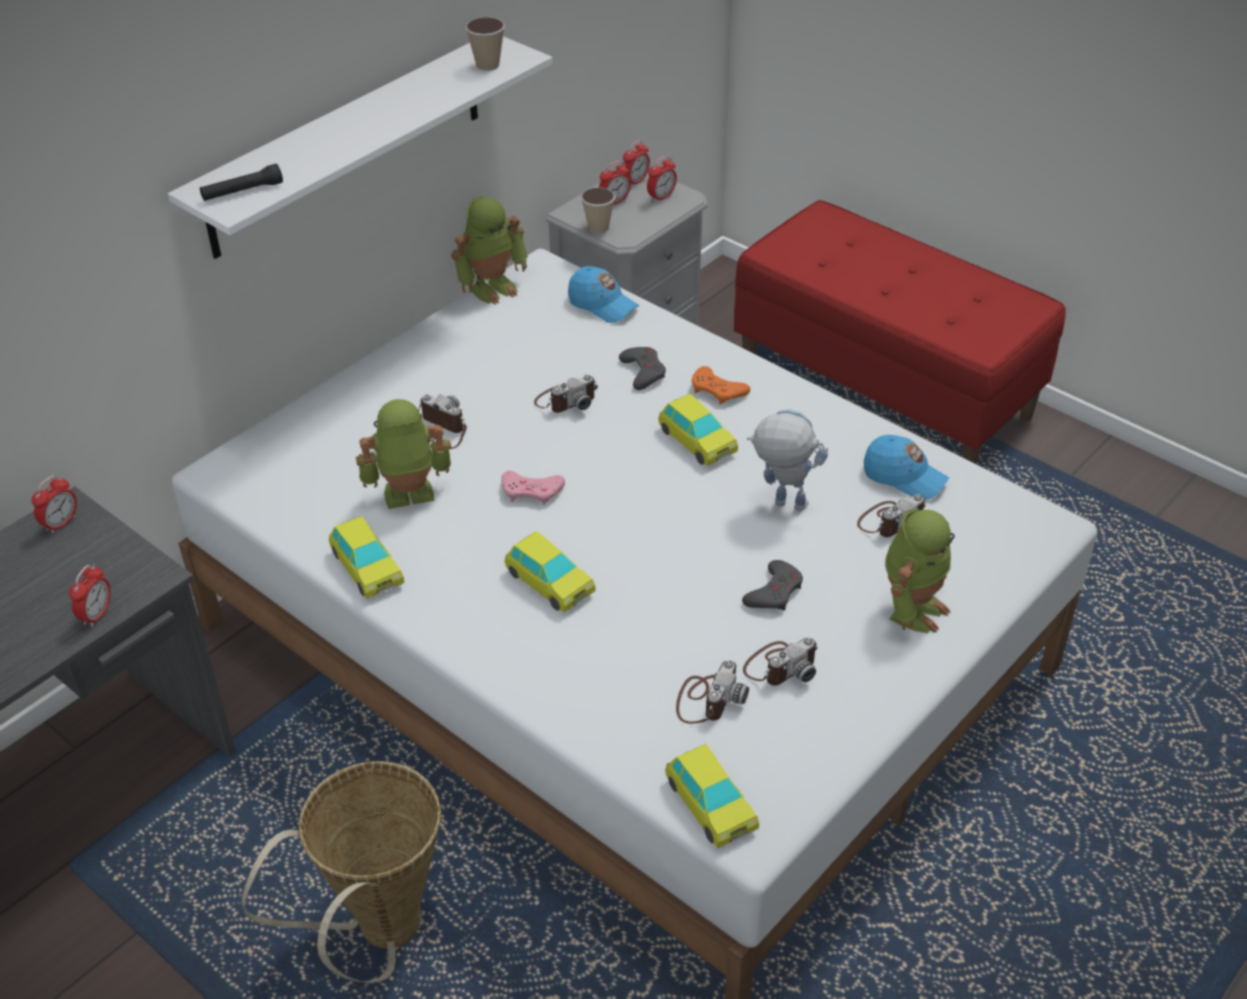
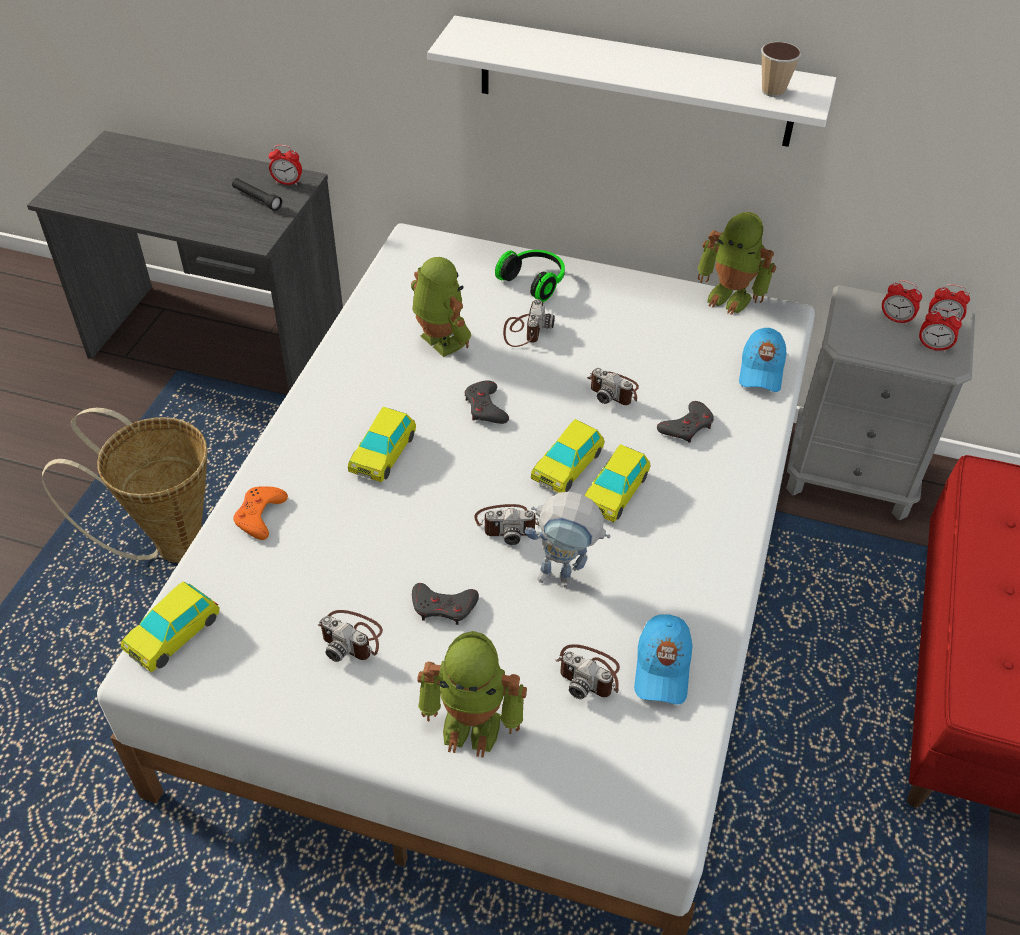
camera: 65 degrees right, 5 degrees up
(97, 615) = (209, 230): alarm clock -> none
(242, 192) = (477, 42): black flashlight -> black flashlight (257, 199)
(367, 568) = (350, 348): toy car -> toy car (567, 466)
(368, 402) = (534, 282): none -> headphones
(531, 491) = (485, 407): pink game controller -> grey game controller
(598, 228) = (845, 322): cup -> none
(707, 699) = (292, 597): camera -> camera (507, 524)
(717, 390) = (697, 485): orange game controller -> orange game controller (260, 515)
(780, 504) = (565, 578): toy robot -> toy robot turned 105 degrees clockwise

